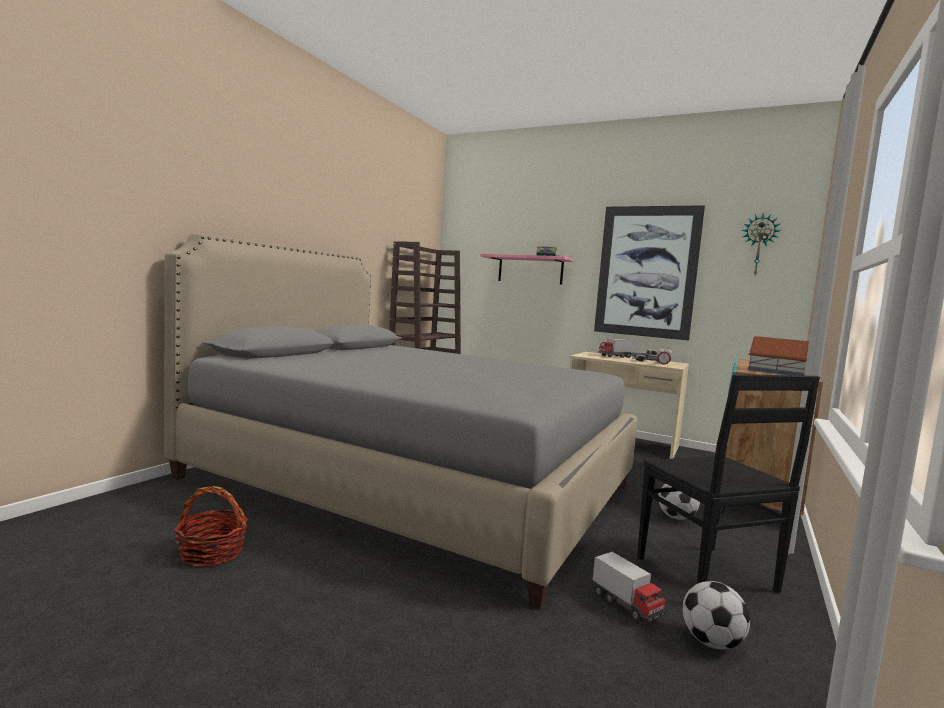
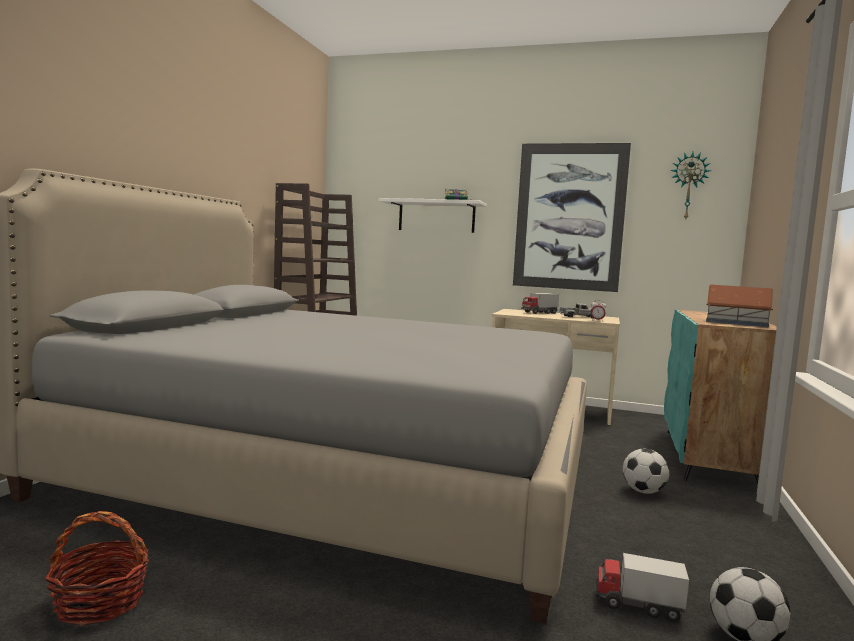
camera: 10 degrees left, 0 degrees up
(530, 270) = (436, 216): pink shelf -> white shelf
(626, 605) = (637, 605): toy truck -> toy truck turned 150 degrees clockwise
(708, 576) = (705, 557): black chair -> none

